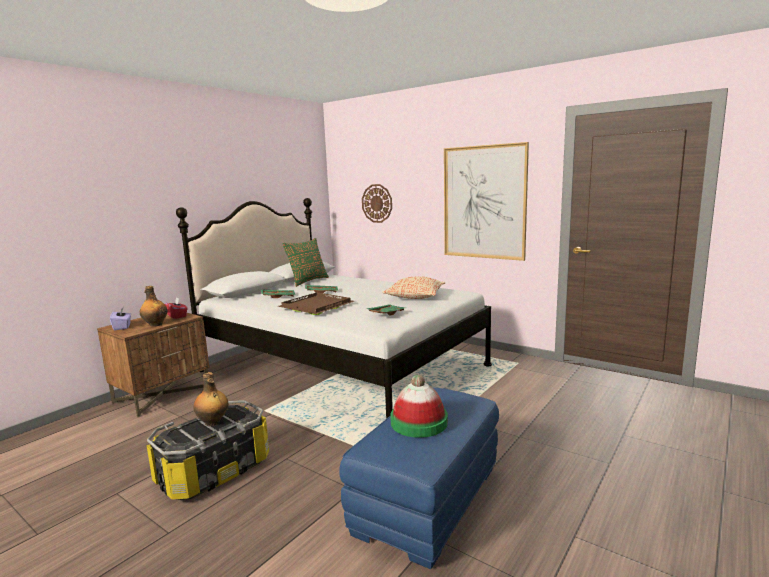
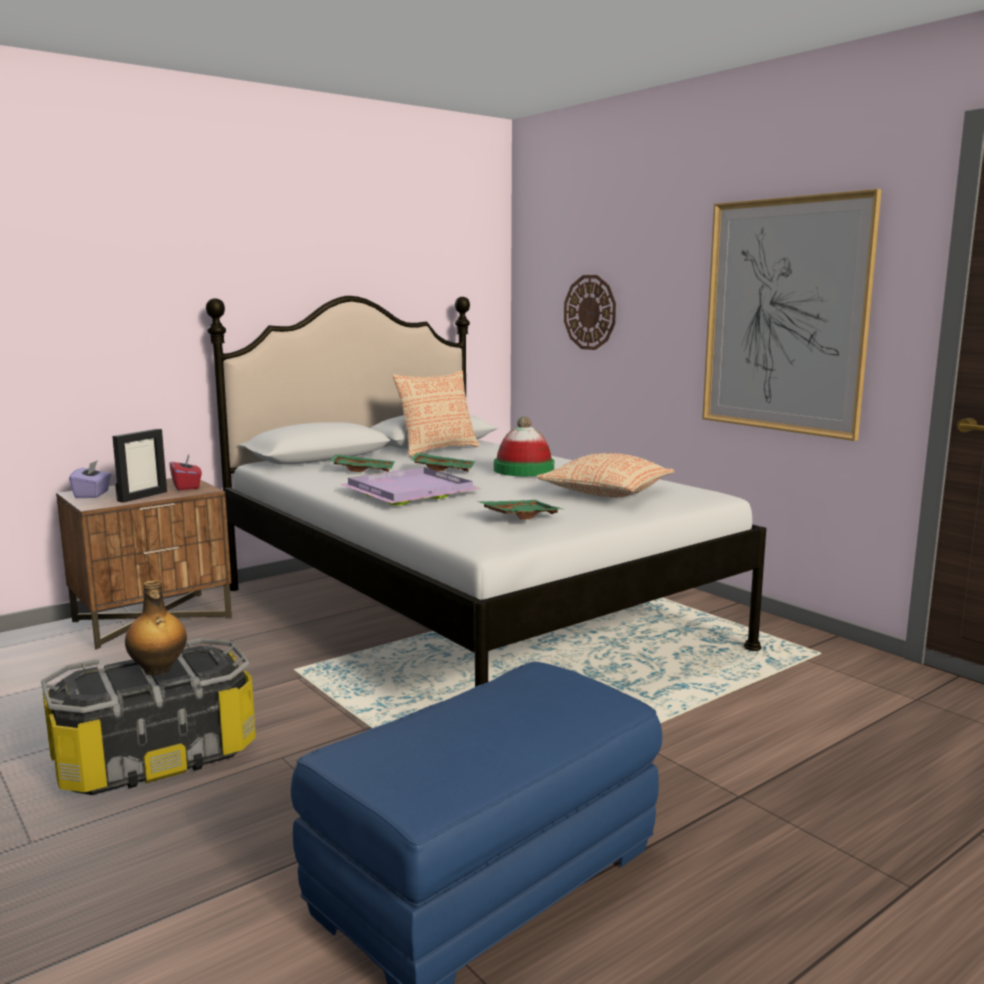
camera: 15 degrees right, 0 degrees up
(155, 325) = (142, 496): bottle -> picture frame
(308, 281) = (438, 450): green pillow -> beige pillow
(316, 306) = (409, 492): brown tray -> purple tray
(419, 422) = (470, 723): hat -> hat (524, 470)

